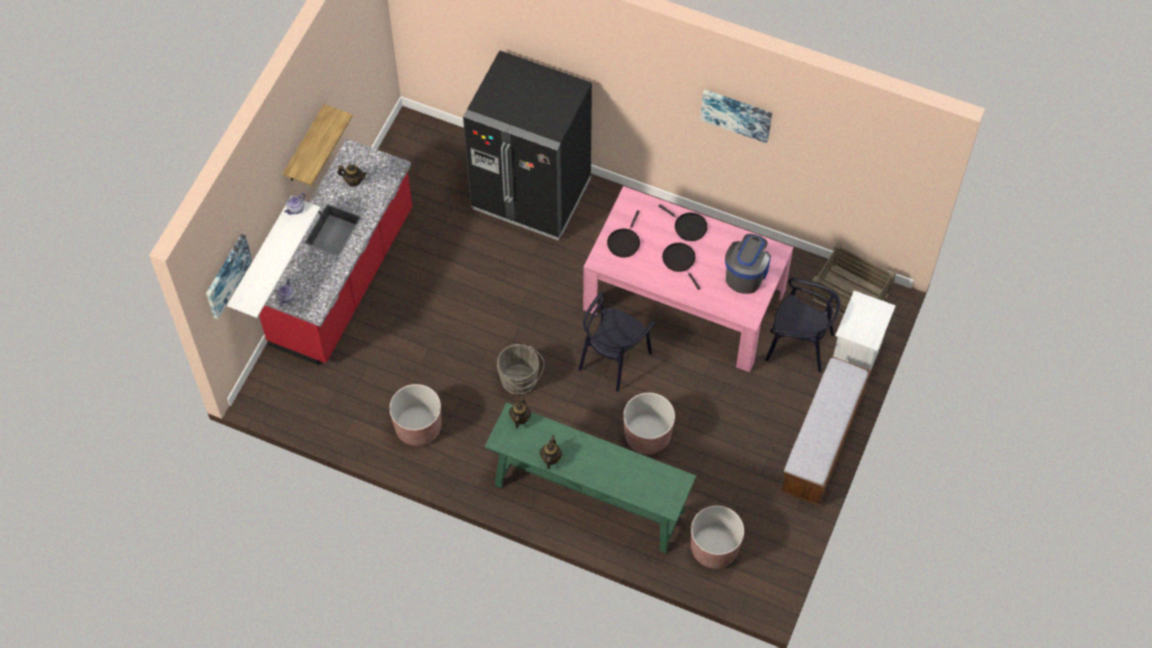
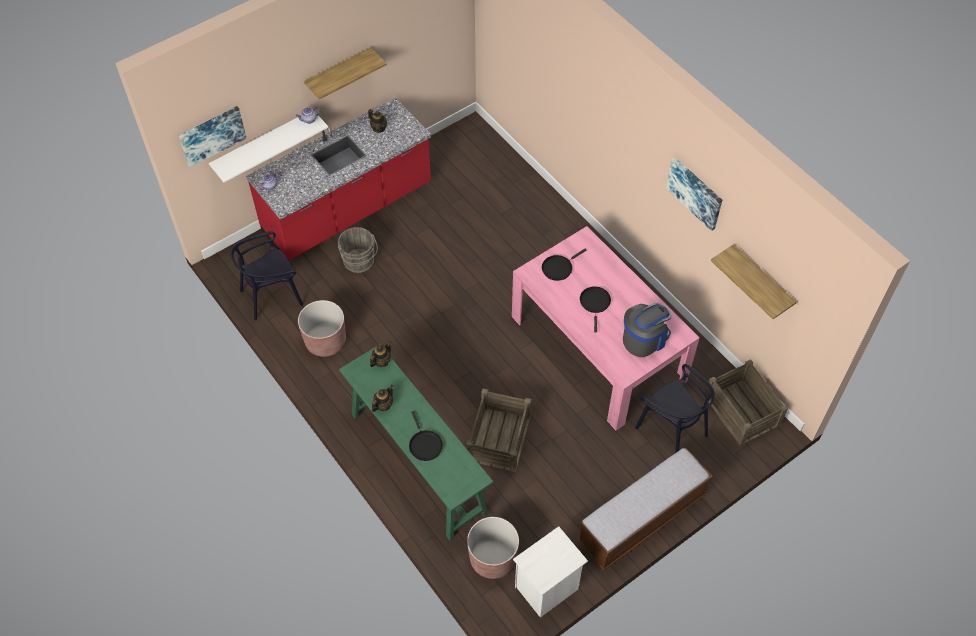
camera: 30 degrees right, 5 degrees down
(520, 381) = (426, 346): grey bucket -> grey bucket (359, 262)
(531, 195) = (528, 214): black fridge -> none
(613, 358) = (510, 365): black chair -> black chair (271, 295)
(647, 435) = (498, 438): brown planter -> crate
(688, 227) = (619, 280): black frying pan -> black frying pan (424, 444)
(835, 169) = (762, 280): none -> shelf
(857, 355) = (718, 462): white nightstand -> white nightstand (547, 588)

